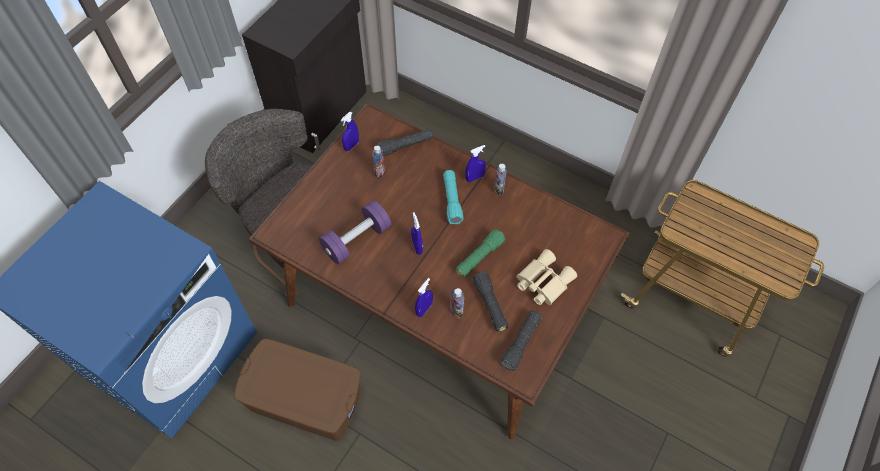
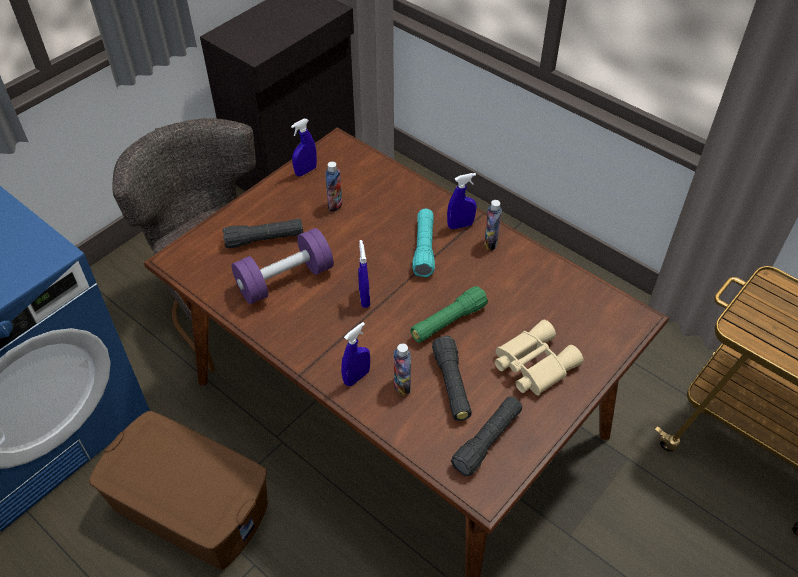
camera: 10 degrees right, 10 degrees down
(405, 146) = (375, 179): black flashlight -> black flashlight (264, 239)

